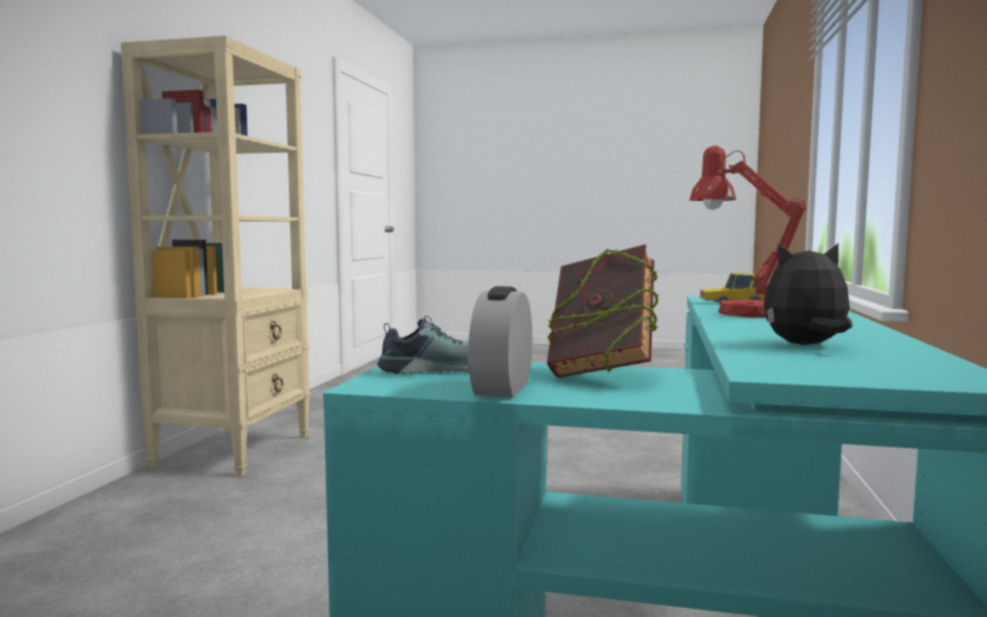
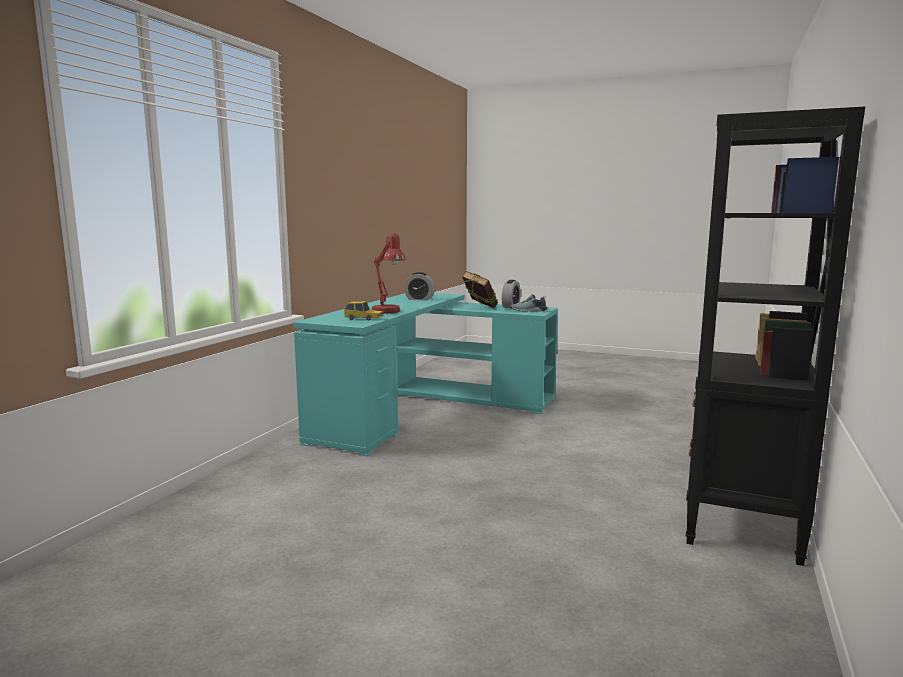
camera: 170 degrees left, 5 degrees up
(235, 451) = (740, 524): beige bookcase -> black bookcase
(805, 345) = (419, 299): plush toy -> alarm clock

